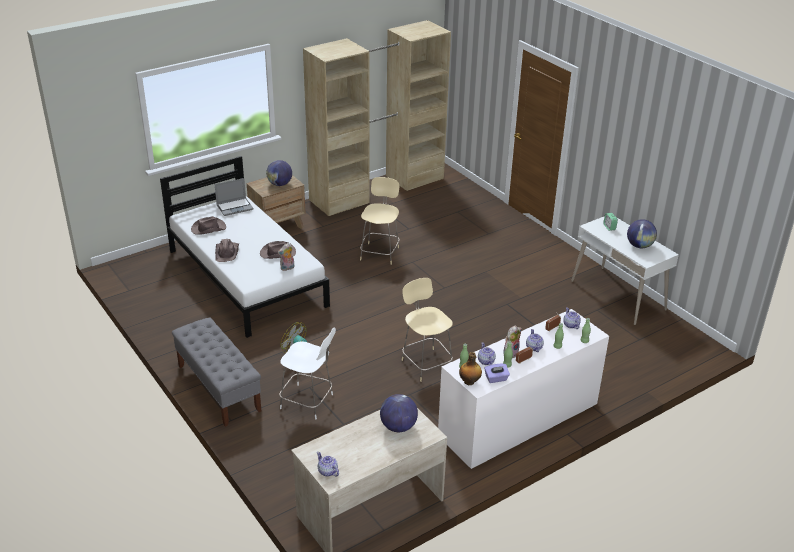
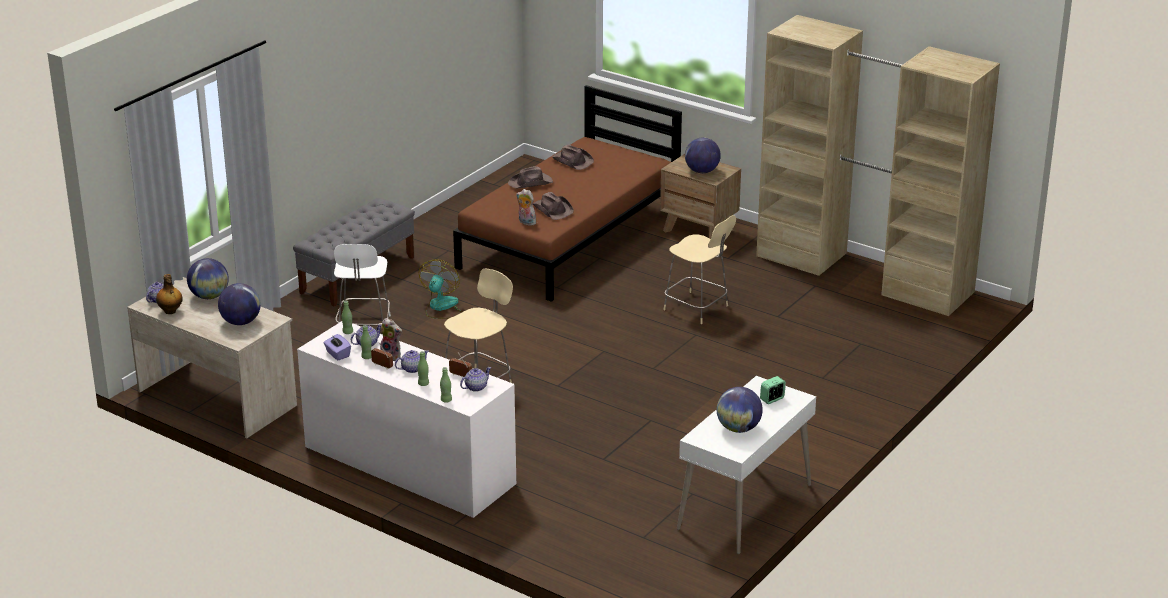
camera: 70 degrees right, 5 degrees down
(235, 207) = (631, 163): laptop -> none
(247, 277) = (570, 239): white bed -> brown bed
(341, 438) = (209, 296): none -> globe
(380, 253) = (697, 308): beige chair -> beige chair turned 45 degrees clockwise
(469, 382) = (323, 340): bottle -> bottle (170, 311)

